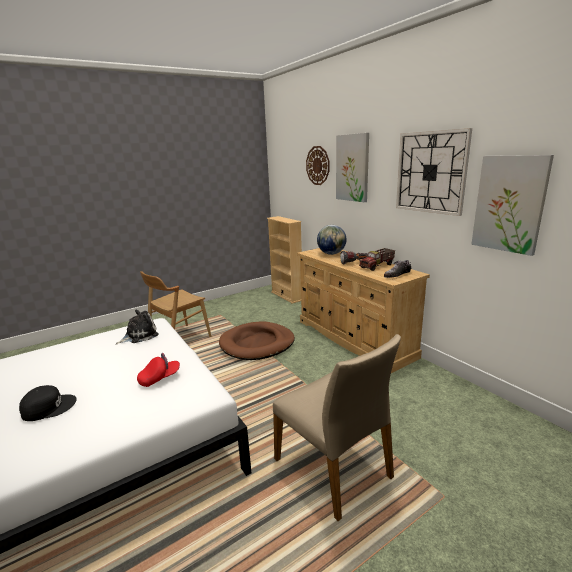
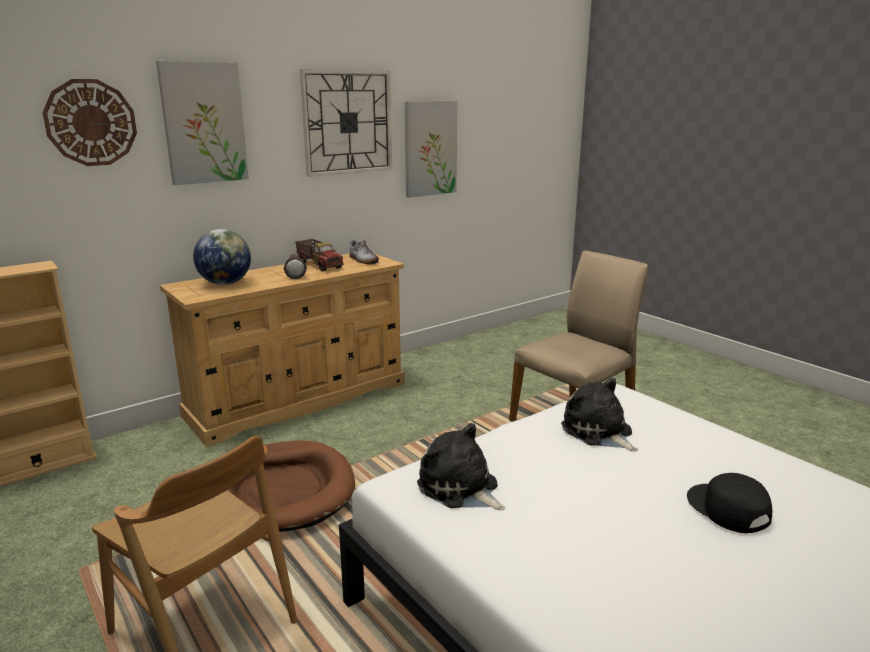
camera: 95 degrees left, 0 degrees up
(160, 378) = (598, 432): red cap -> plush toy

